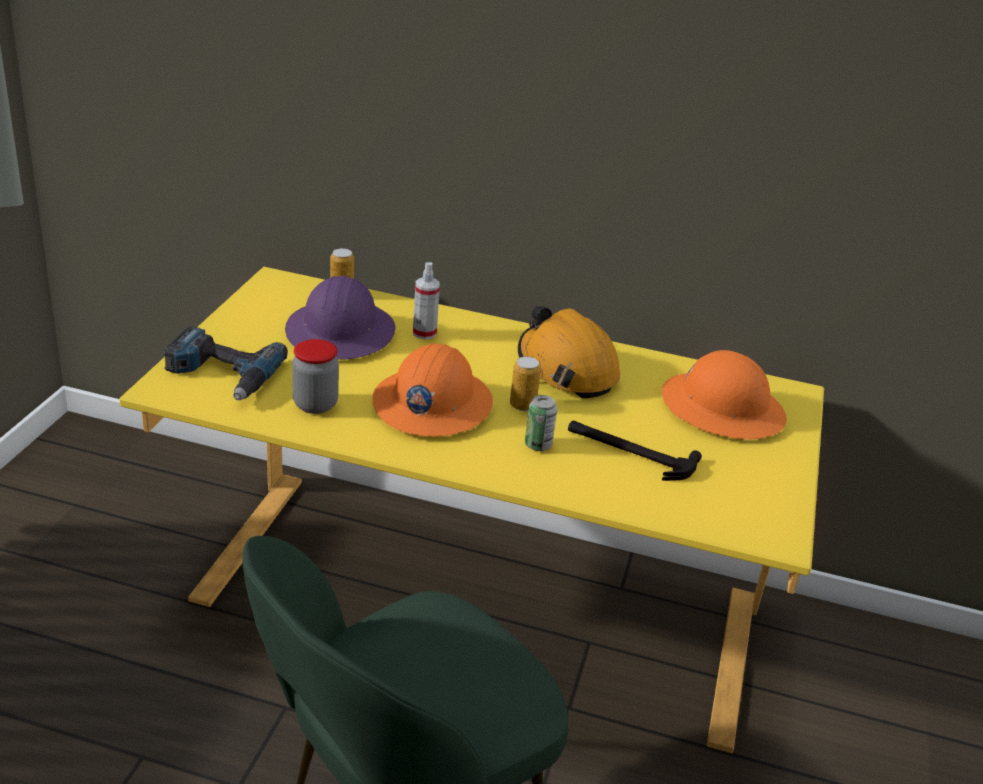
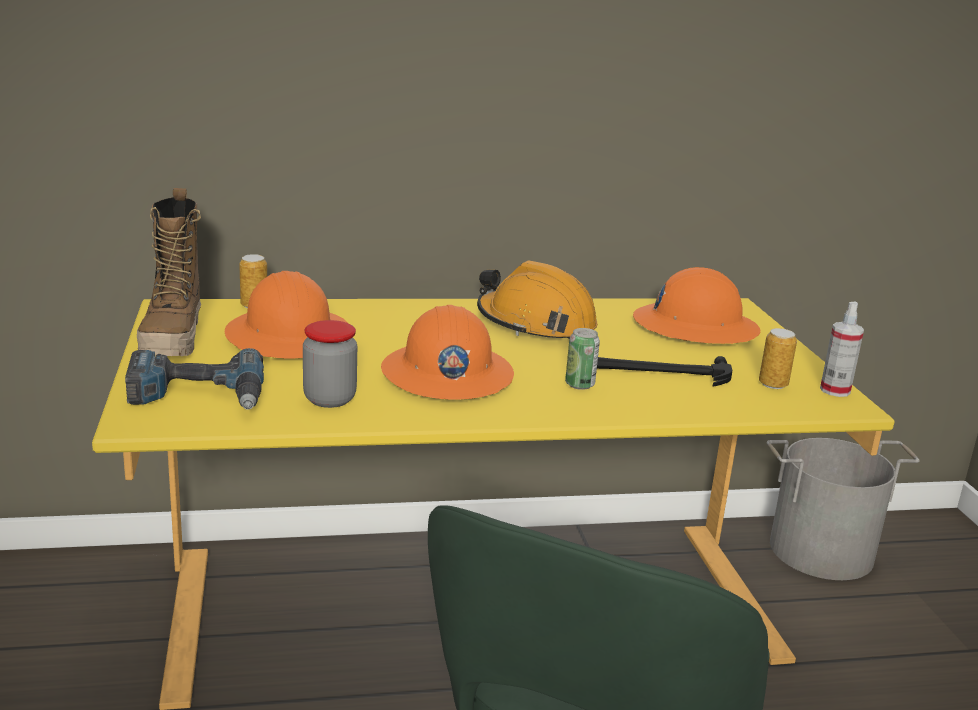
camera: 25 degrees left, 10 degrees down
(250, 315) = (173, 340): none -> boot
(341, 332) = (289, 336): purple hard hat -> orange hard hat
(424, 333) = (374, 322): spray bottle -> spray bottle (835, 390)
(522, 405) = (530, 358): can -> can (773, 384)
(860, 655) = (820, 550): none -> grey bucket

